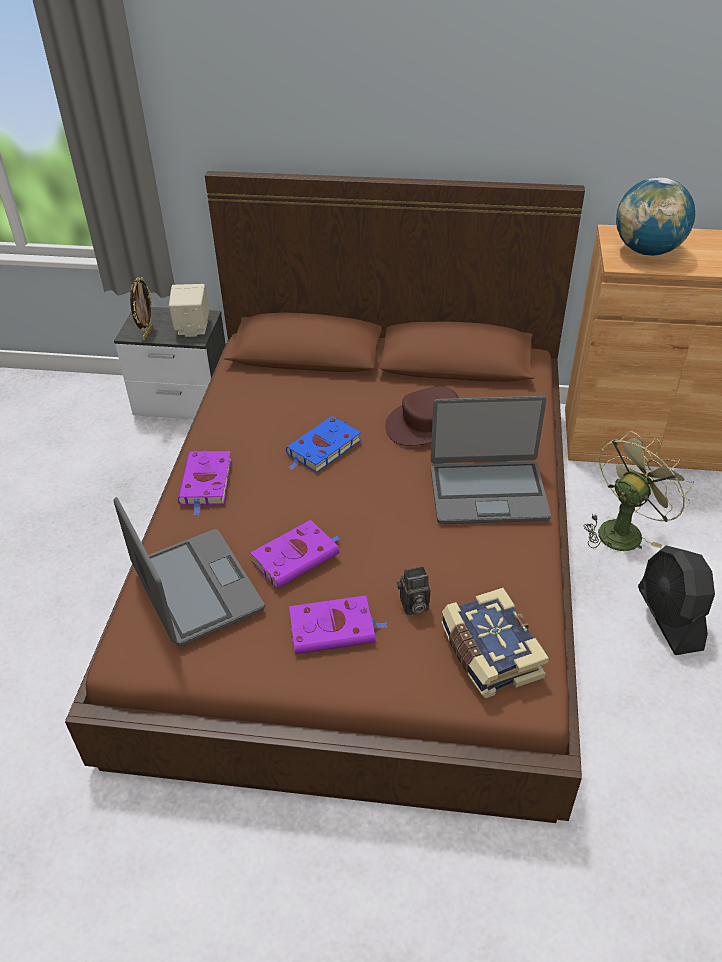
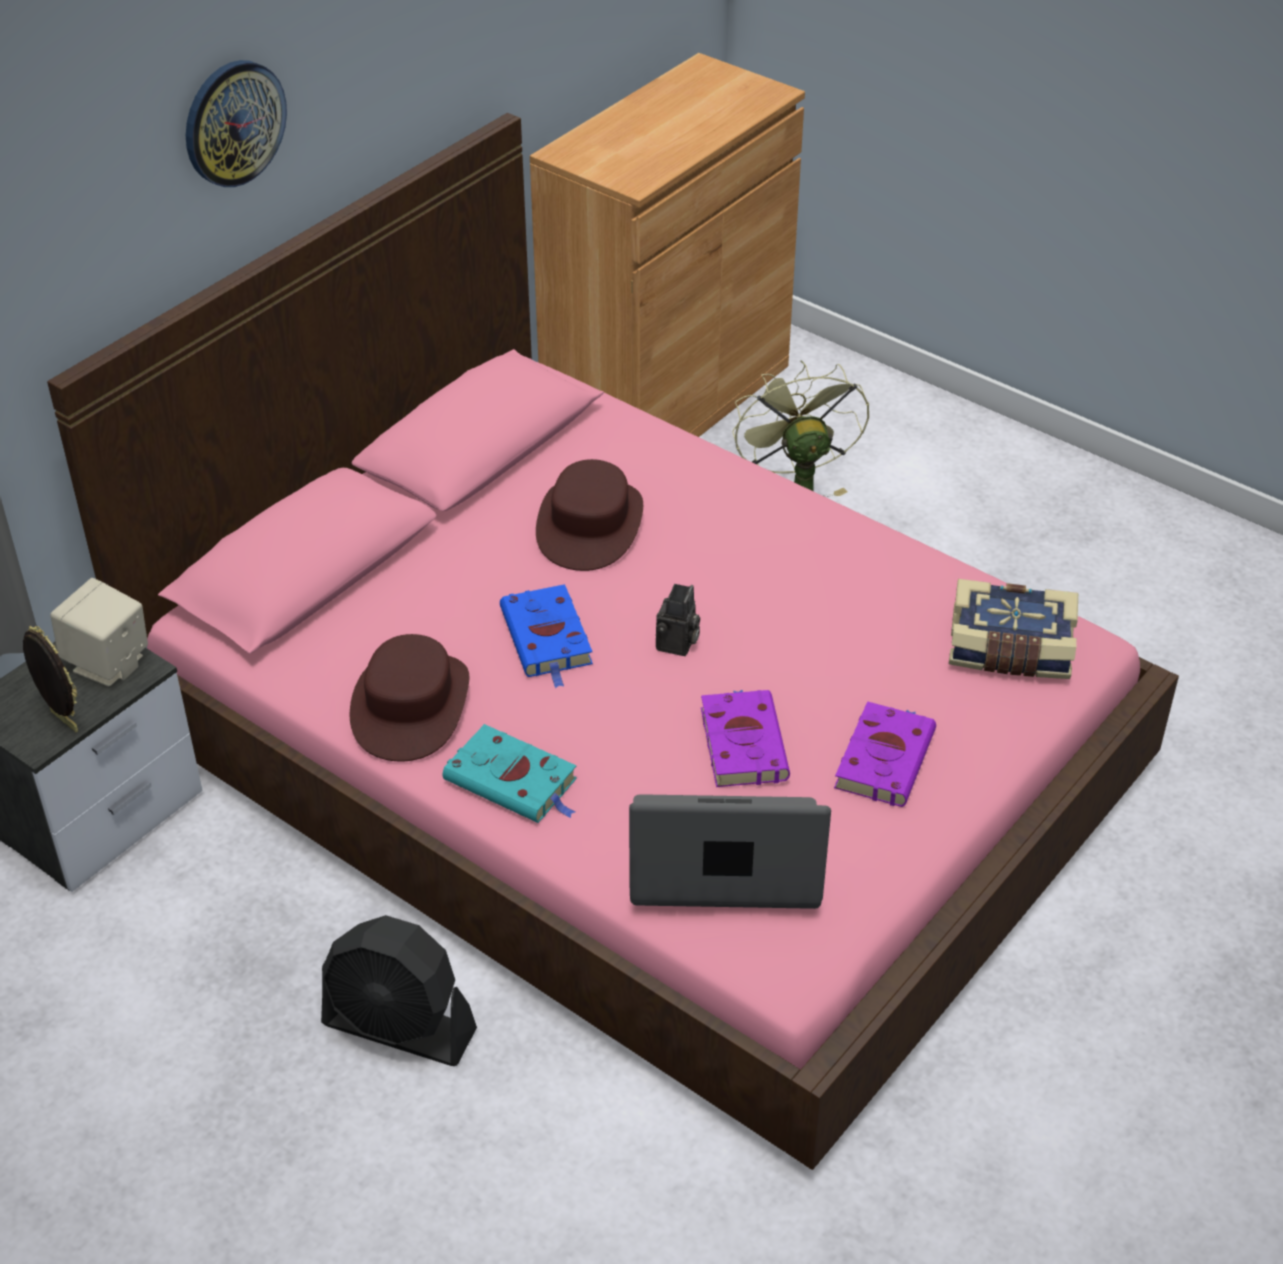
camera: 60 degrees left, 0 degrees up
(206, 483) = (514, 781): purple book -> turquoise book
(237, 426) = (410, 705): none -> brown hat
(362, 88) = (233, 123): none -> wall clock
(363, 553) = (639, 747): brown bed -> pink bed
(413, 606) = (897, 678): camera -> camera (677, 645)
(488, 492) = (760, 534): laptop -> none
(647, 251) = (631, 153): globe -> none
(669, 618) = (950, 543): black fan -> black fan (399, 1028)

